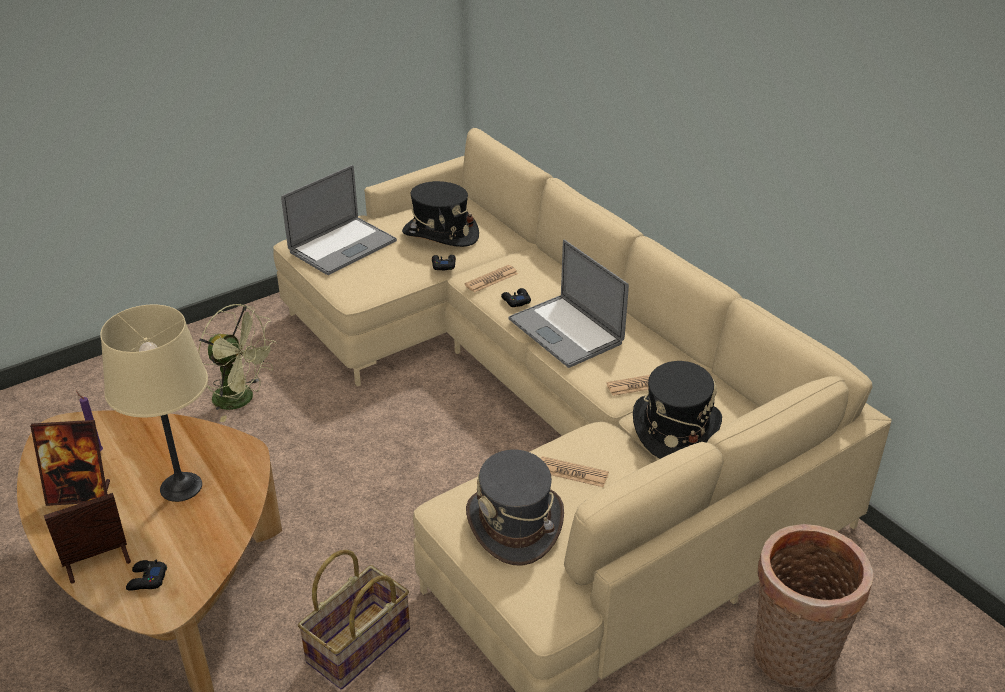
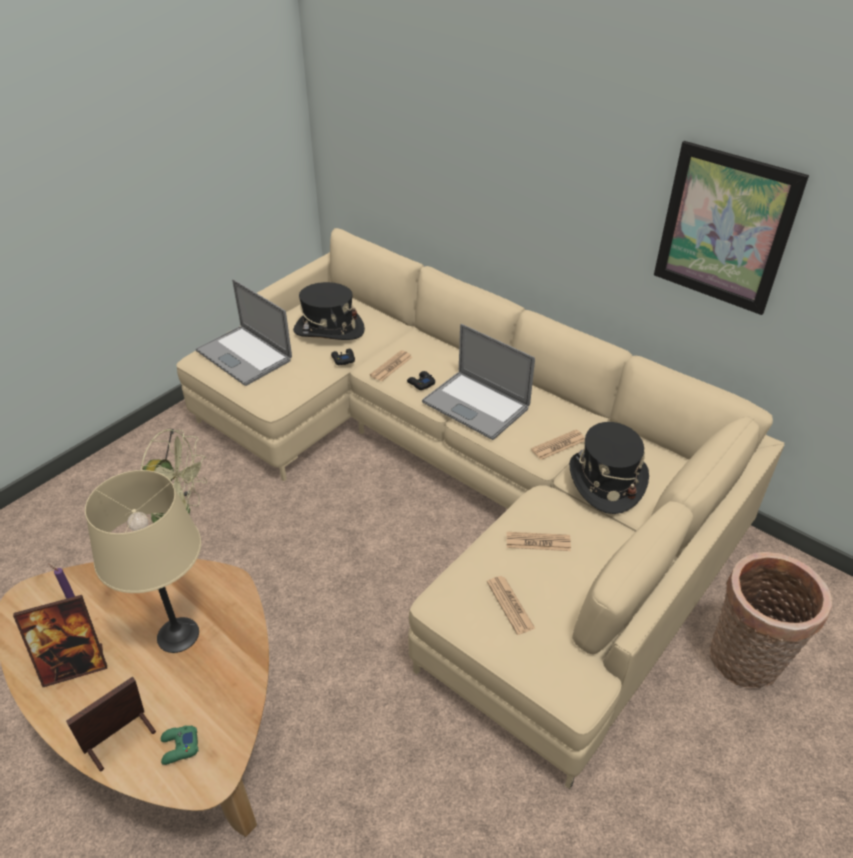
camera: 15 degrees left, 5 degrees up
(146, 579) = (179, 747): black game controller -> green game controller
(342, 246) = (244, 355): laptop -> laptop turned 105 degrees clockwise
(359, 647) = (378, 742): basket -> none
(515, 524) = (510, 605): grey hat -> newspaper
(832, 162) = (724, 229): none -> picture

